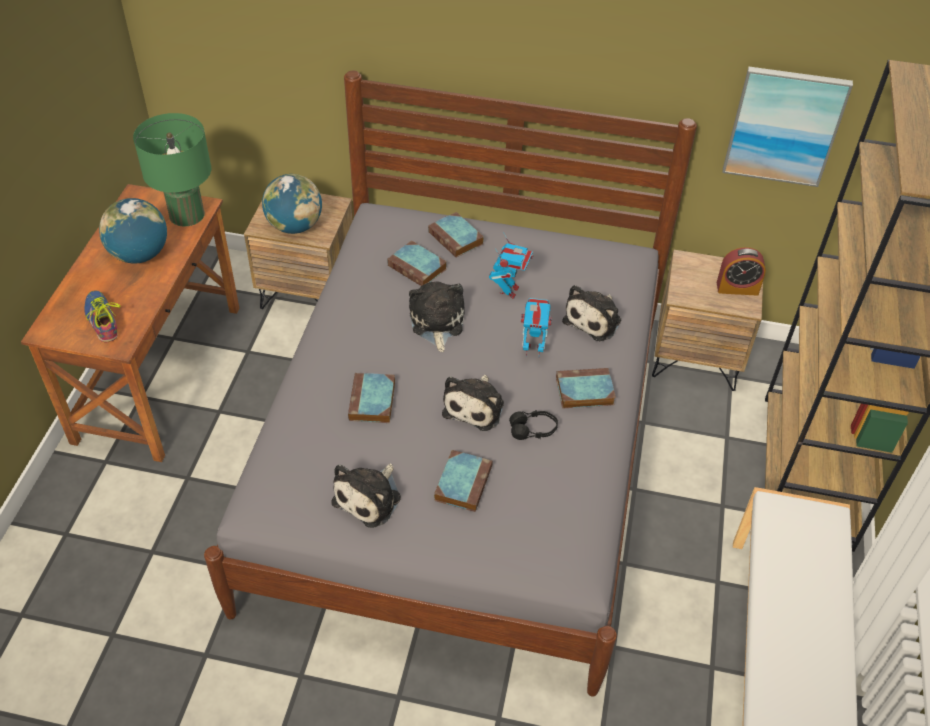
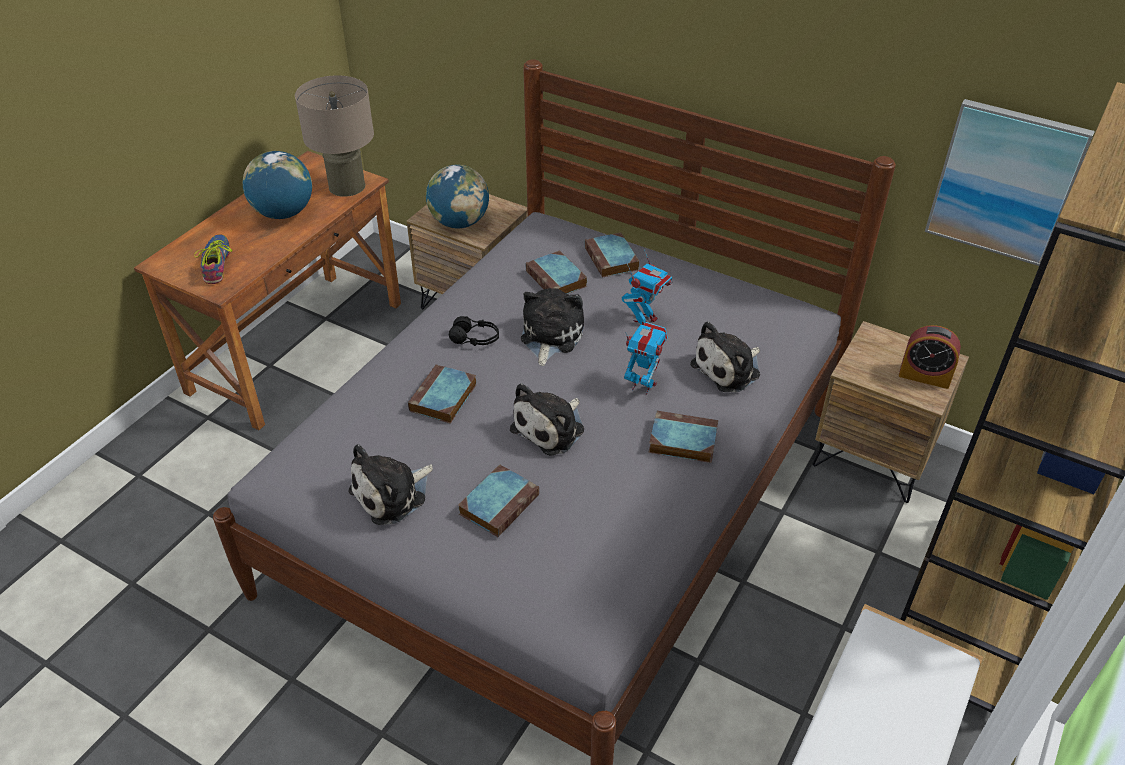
camera: 20 degrees right, 5 degrees down
(187, 215) = (347, 186): green table lamp -> beige table lamp
(533, 430) = (604, 467): black headphones -> black headphones (475, 339)

